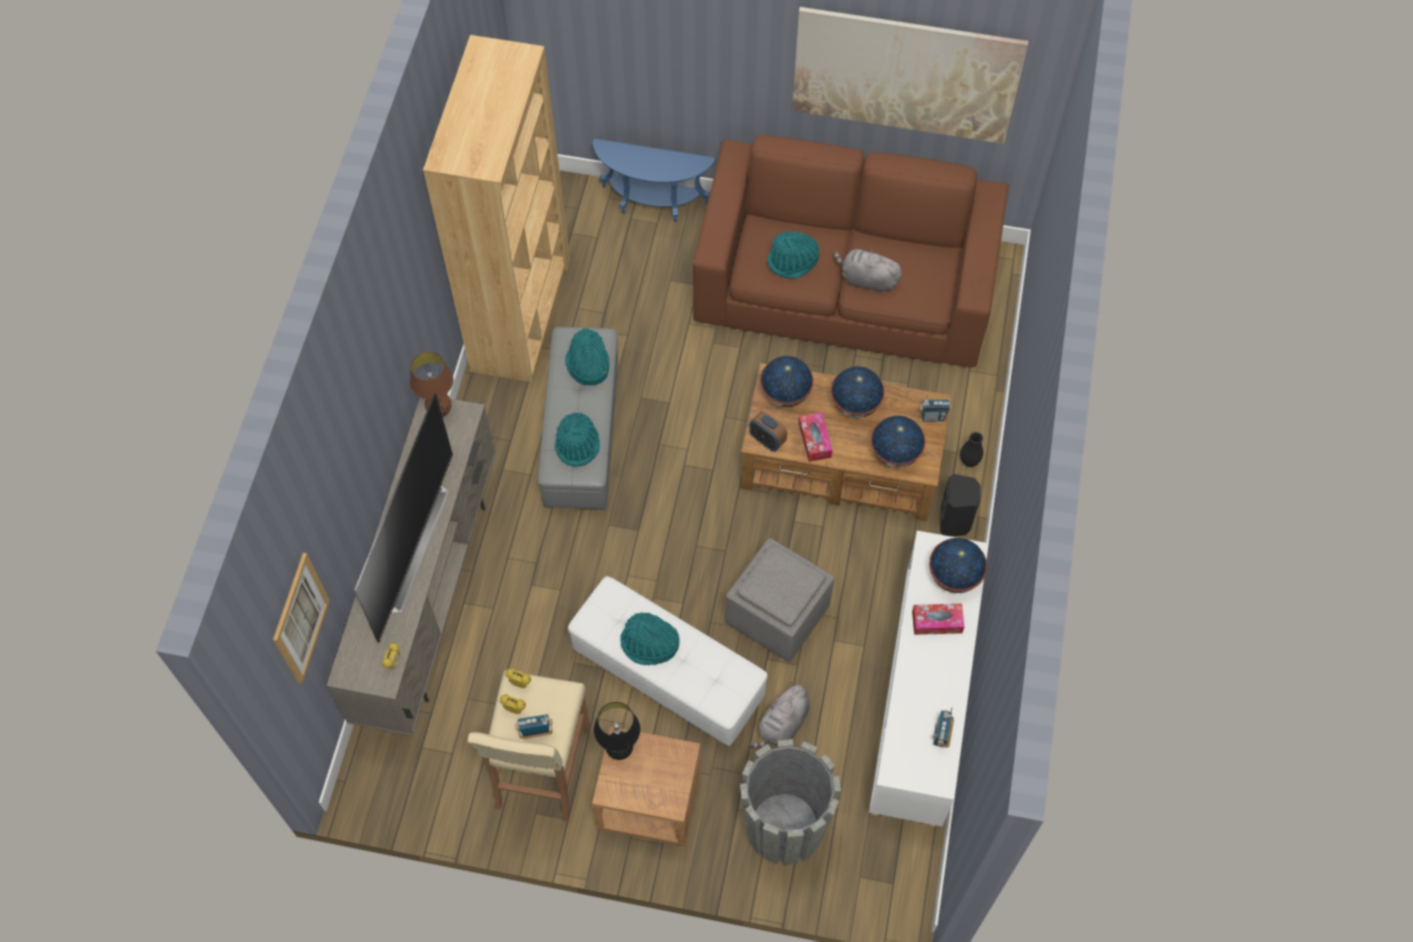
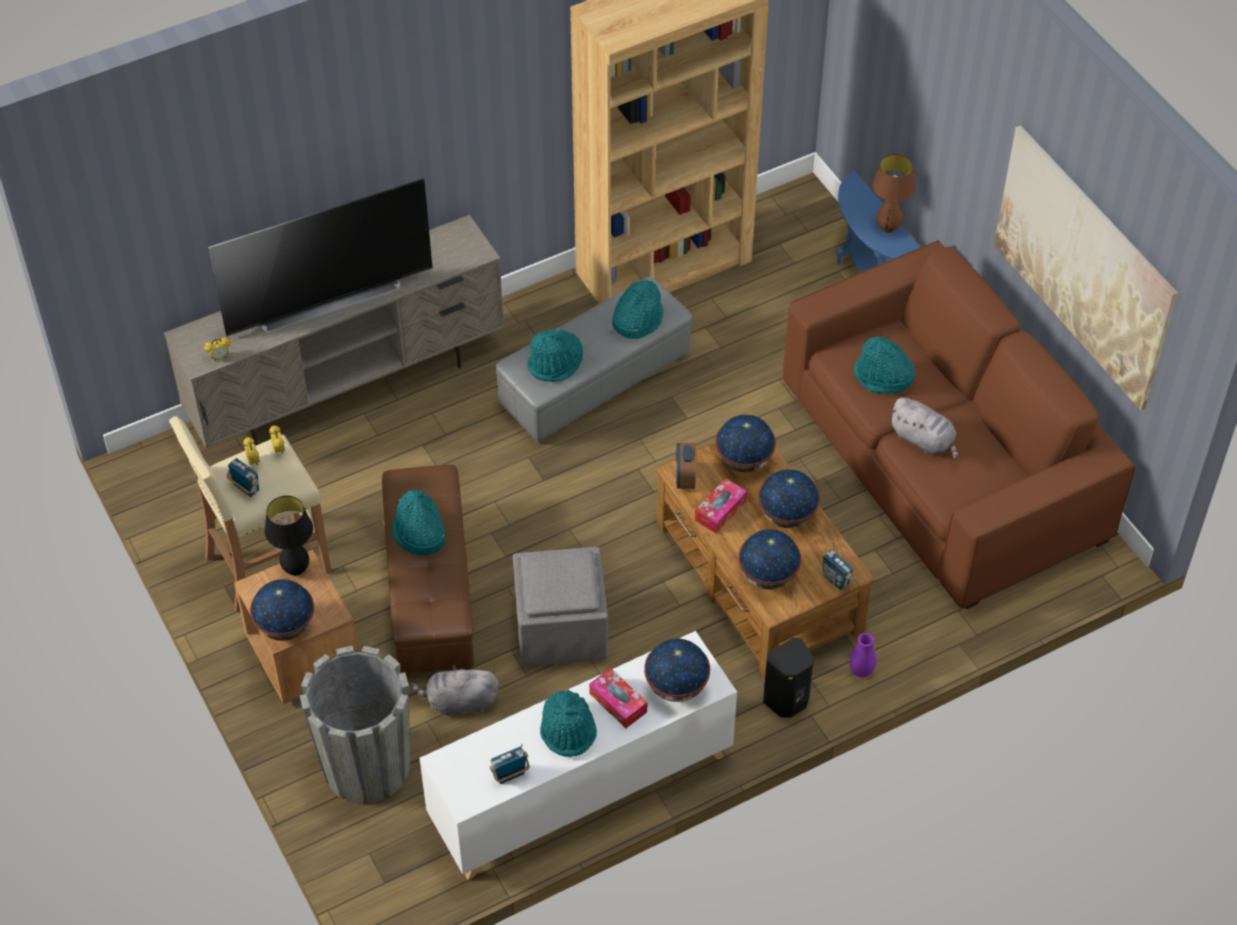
camera: 50 degrees right, 10 degrees down
(300, 619) = (157, 236): picture -> none
(440, 412) = (464, 236): brown table lamp -> brown table lamp (888, 228)
(666, 674) = (429, 590): white ottoman -> brown ottoman
(667, 795) = (286, 627): none -> globe
(867, 280) = (924, 440): grey plush toy -> grey plush toy turned 150 degrees clockwise
(933, 670) = (568, 730): none -> turquoise hat
(969, 461) = (861, 671): black vase -> purple vase

